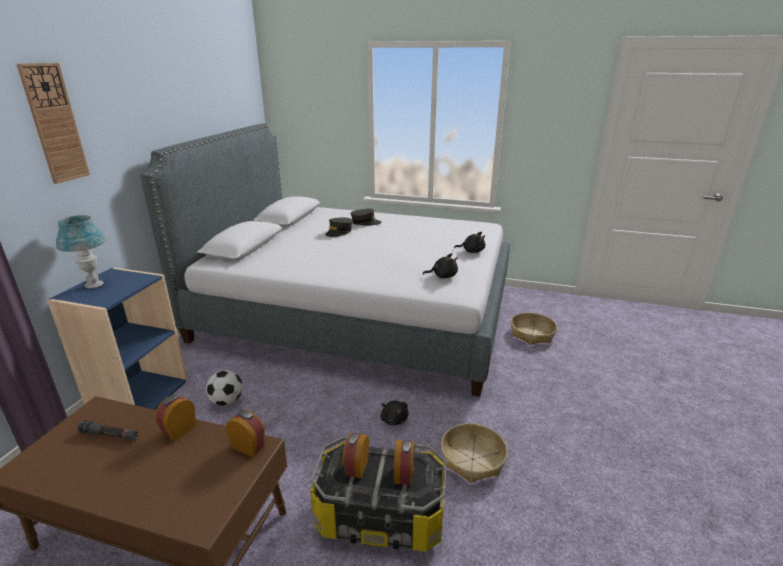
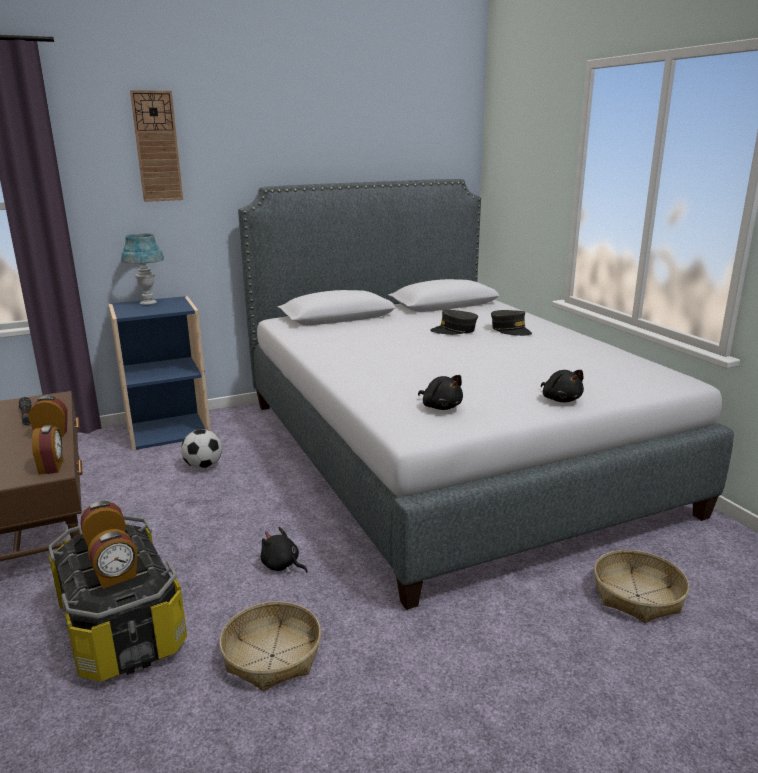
camera: 50 degrees right, 5 degrees down
(393, 419) = (282, 565): black plush toy -> black plush toy turned 105 degrees clockwise

